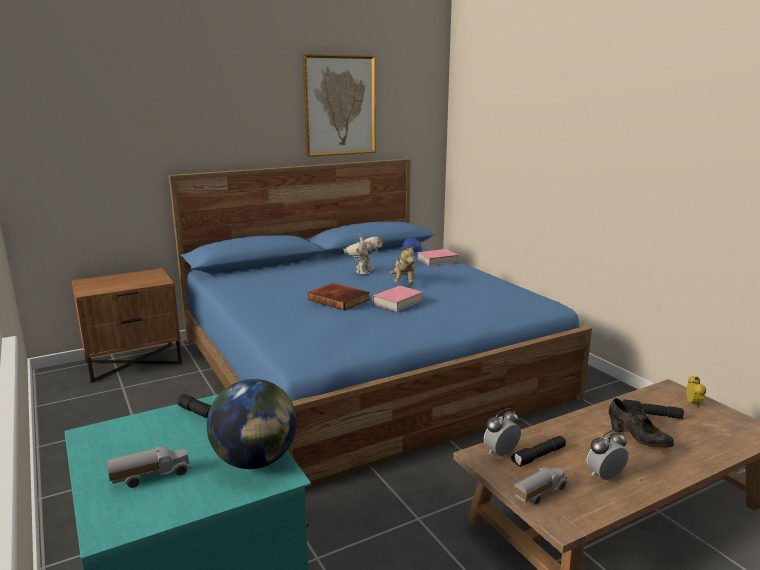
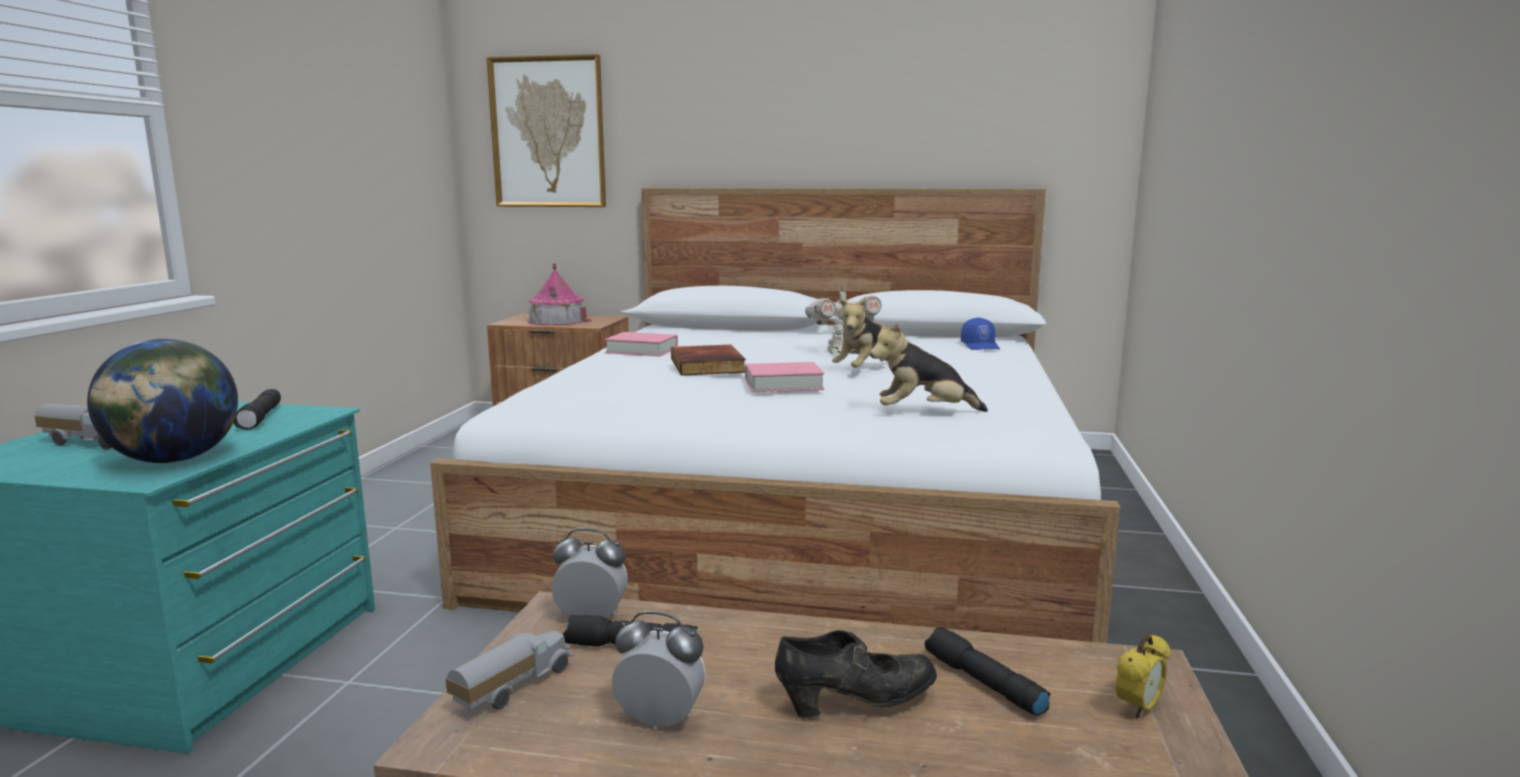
camera: 40 degrees right, 5 degrees down
(122, 282) = (557, 320): none -> toy house
(339, 105) = (914, 93): picture -> picture (548, 133)
(365, 366) = (803, 508): blue bed -> white bed
(437, 260) = (994, 358): pink book -> pink book (642, 350)
(486, 303) = (923, 413): none -> plush toy
(539, 493) = (512, 688): toy truck -> toy truck turned 60 degrees counterclockwise
(637, 439) = (856, 704): black shoe -> black shoe turned 105 degrees counterclockwise

